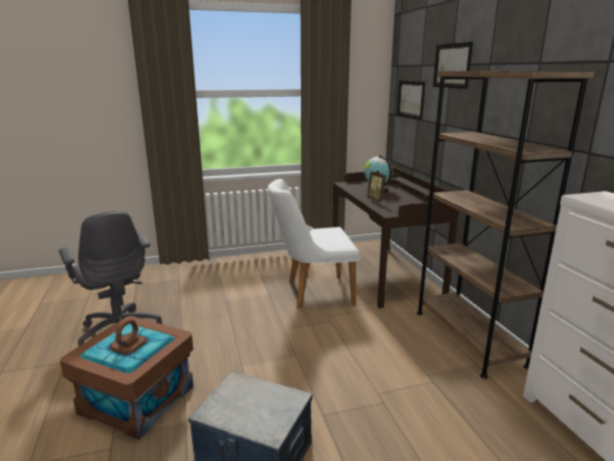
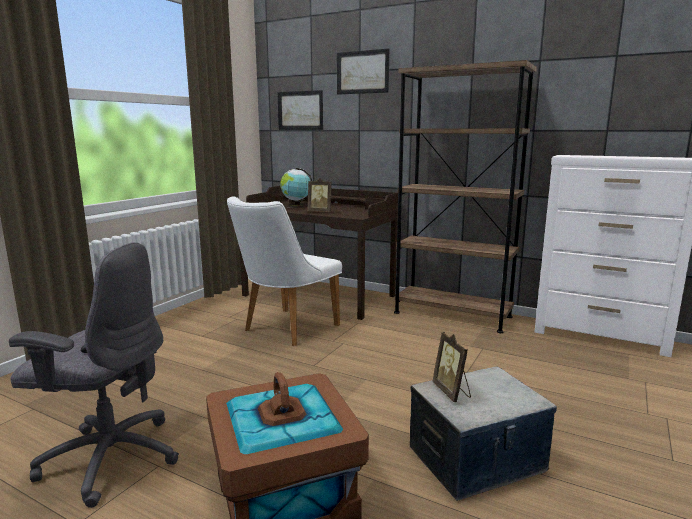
camera: 45 degrees left, 5 degrees down
(239, 391) = (452, 392): none -> picture frame

